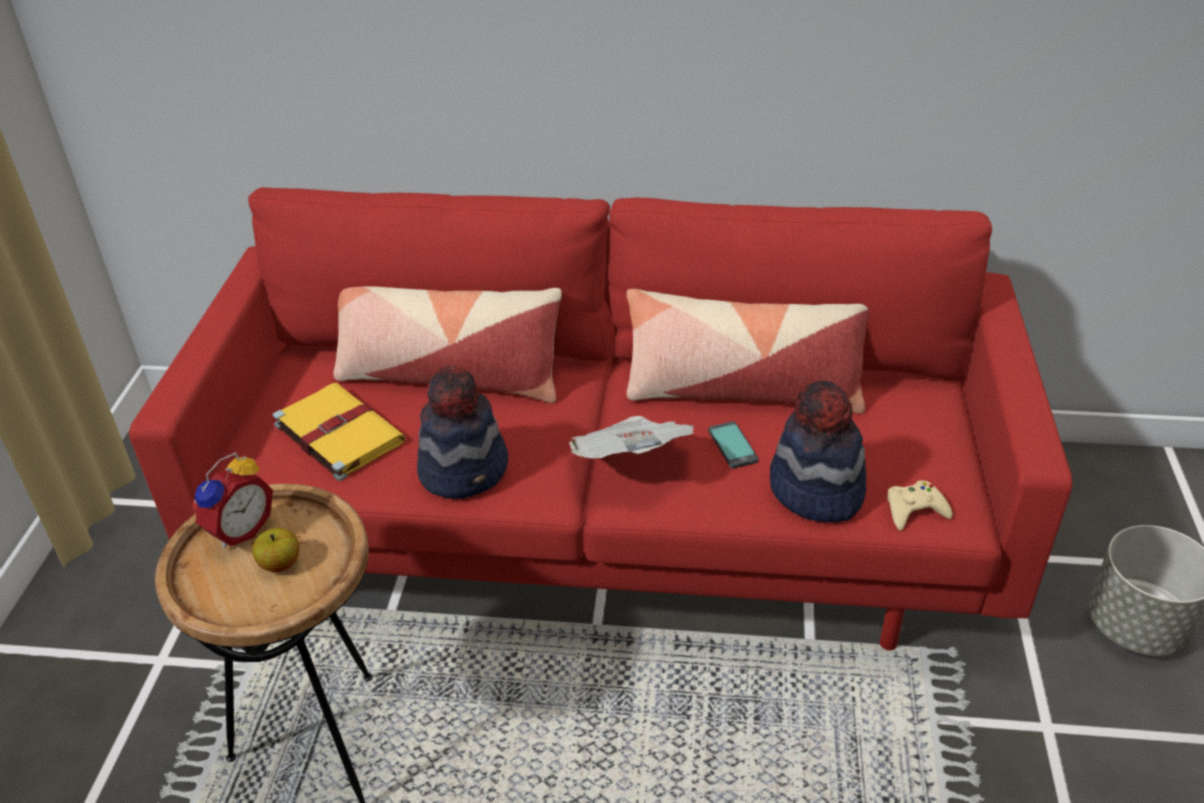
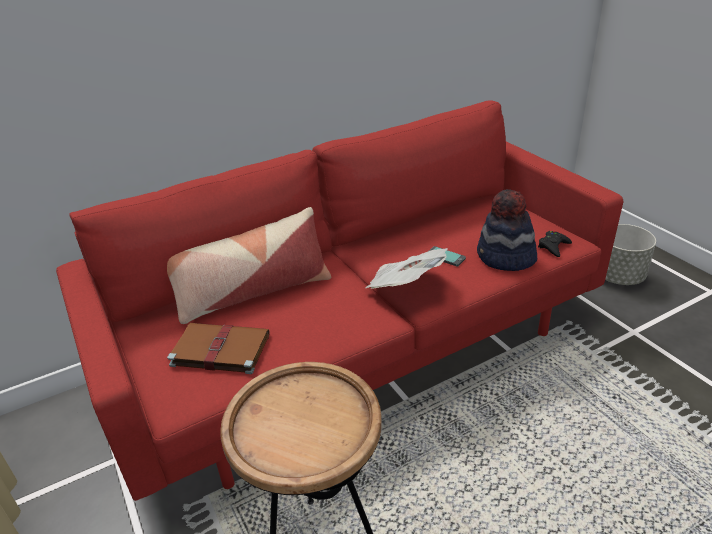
camera: 35 degrees left, 5 degrees down
(239, 529) = (265, 413): alarm clock -> none
(280, 564) = (316, 417): apple -> none
(337, 432) = (218, 350): yellow book -> brown book
(465, 469) = (322, 331): hat -> none
(742, 390) = (417, 233): pillow -> none
(914, 510) = (553, 246): beige game controller -> black game controller

